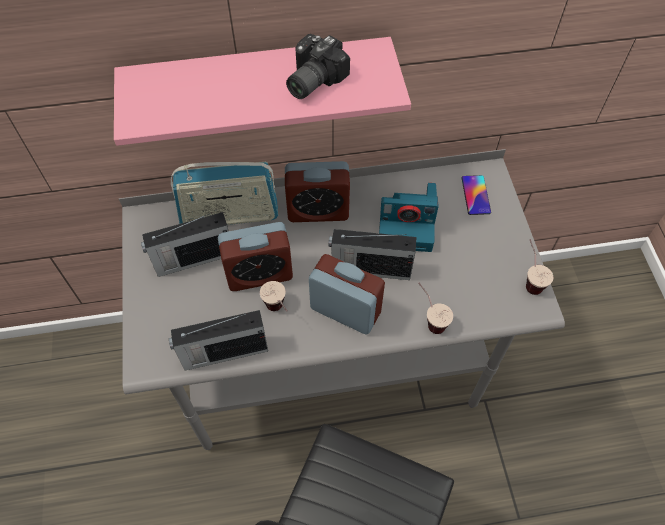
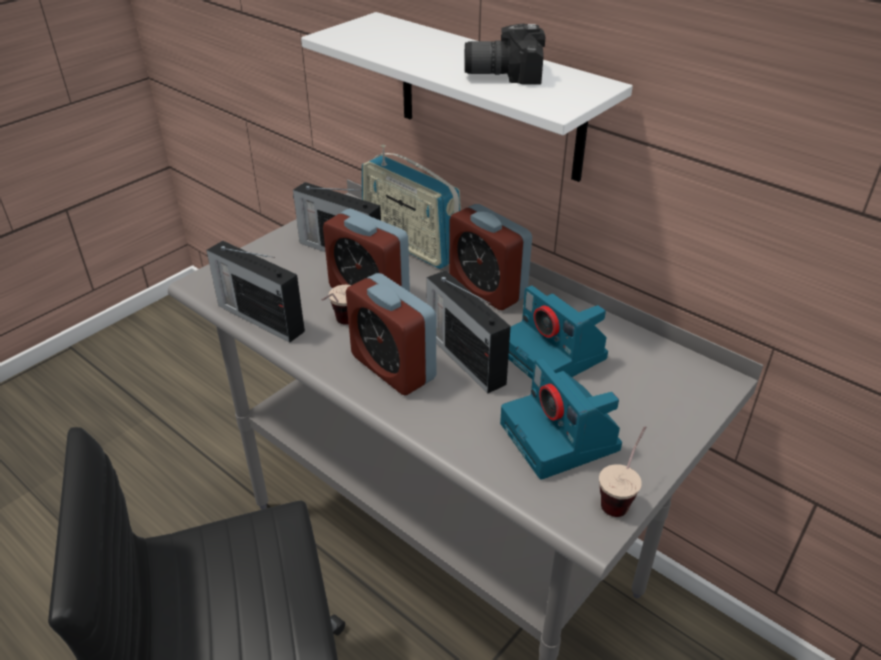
camera: 50 degrees right, 20 degrees down
(259, 86) = (489, 97): pink shelf -> white shelf
(345, 310) = (393, 367): alarm clock -> alarm clock turned 150 degrees clockwise
(429, 319) = (456, 435): cup -> none
(472, 272) = (561, 438): none -> camera
(475, 195) = (670, 385): phone -> none

